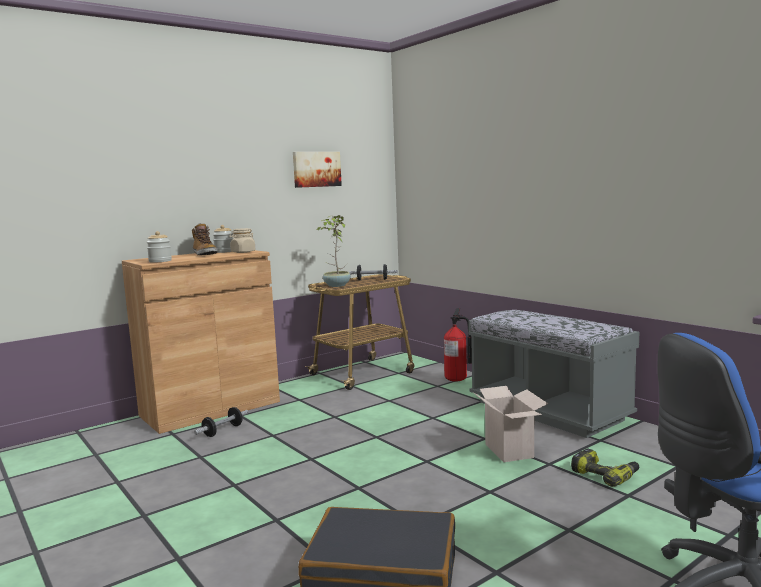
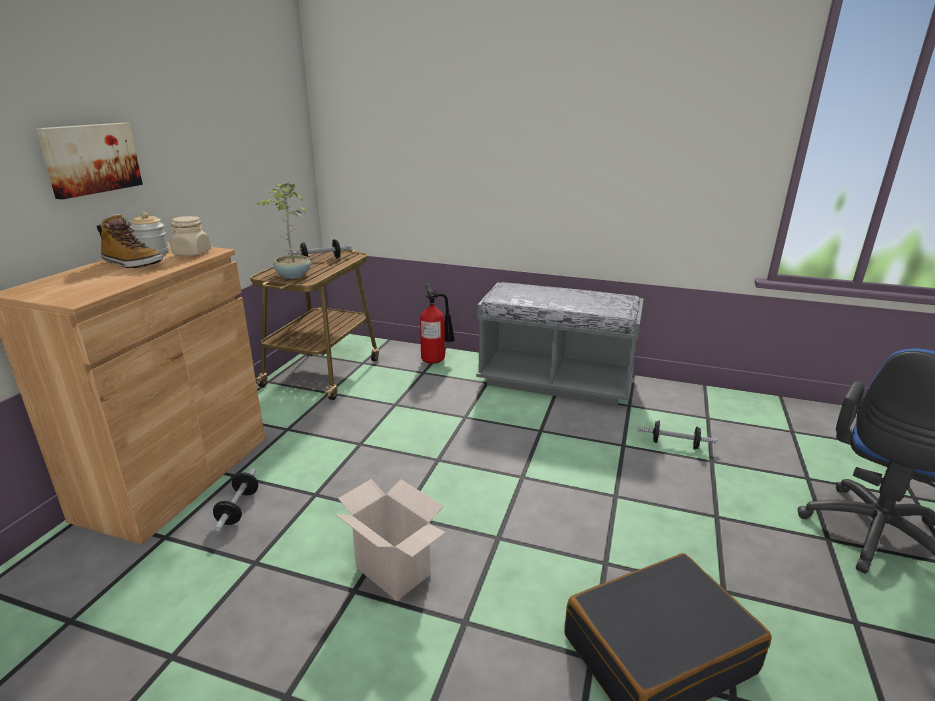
camera: 35 degrees left, 15 degrees up
(160, 261) = (88, 292): jar -> none
(316, 169) = (232, 113): picture -> picture (90, 158)
(511, 451) = (579, 440): cardboard box -> cardboard box (396, 571)
(605, 475) = (674, 444): power drill -> dumbbell

